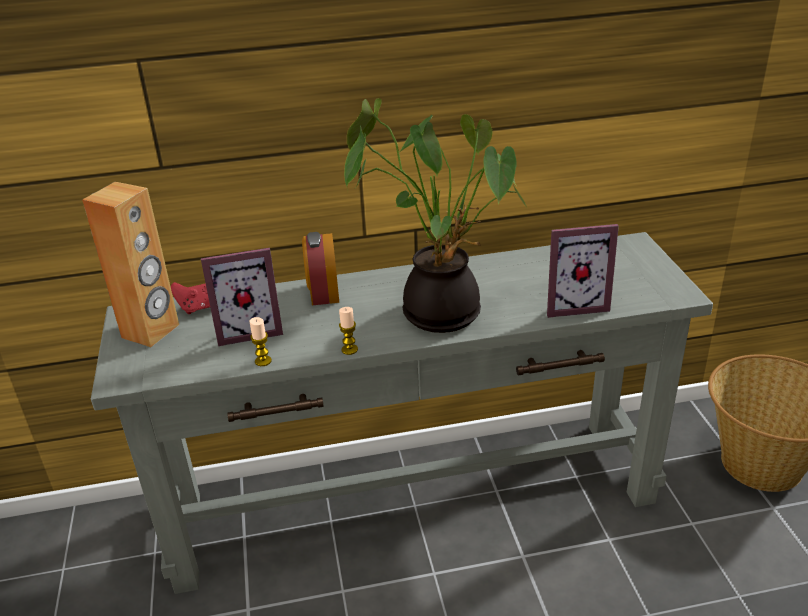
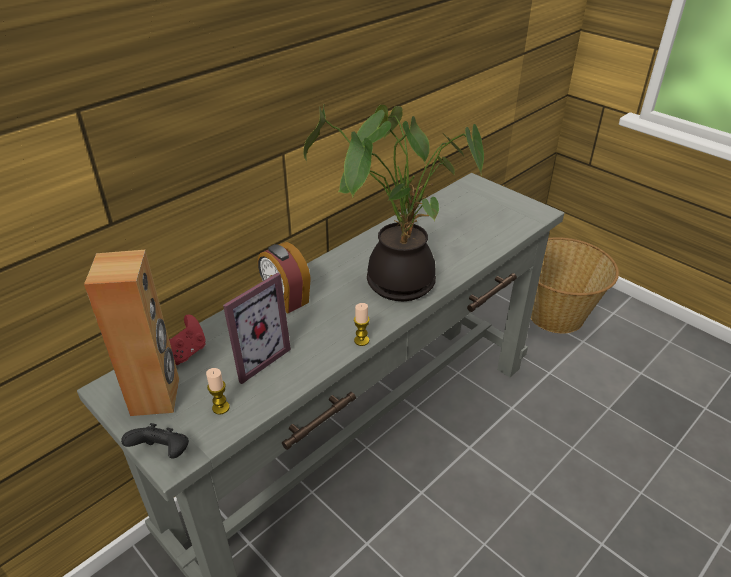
camera: 35 degrees left, 5 degrees up
(115, 372) = (163, 453): none -> black game controller
(263, 361) = (298, 381): candle -> candle (221, 407)
(573, 304) = (483, 242): picture frame -> none

